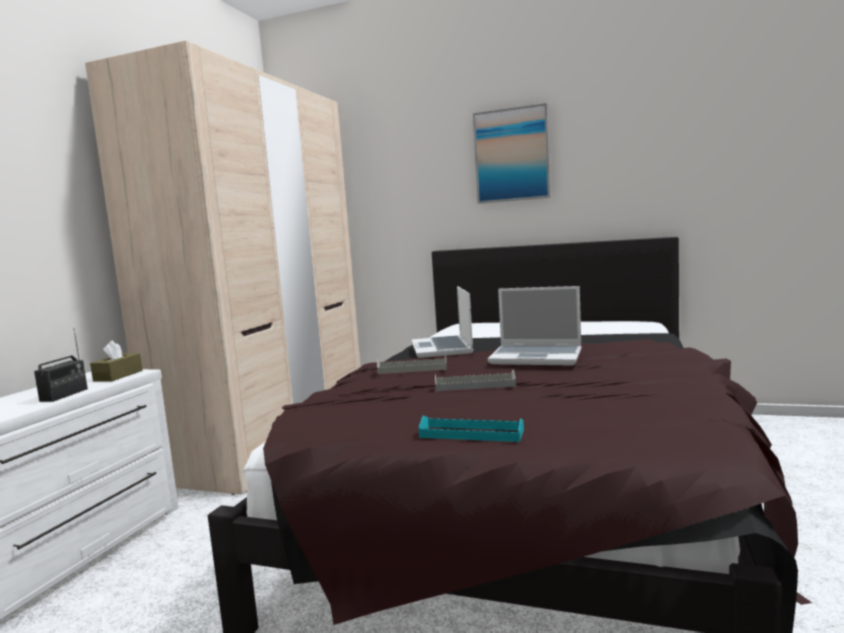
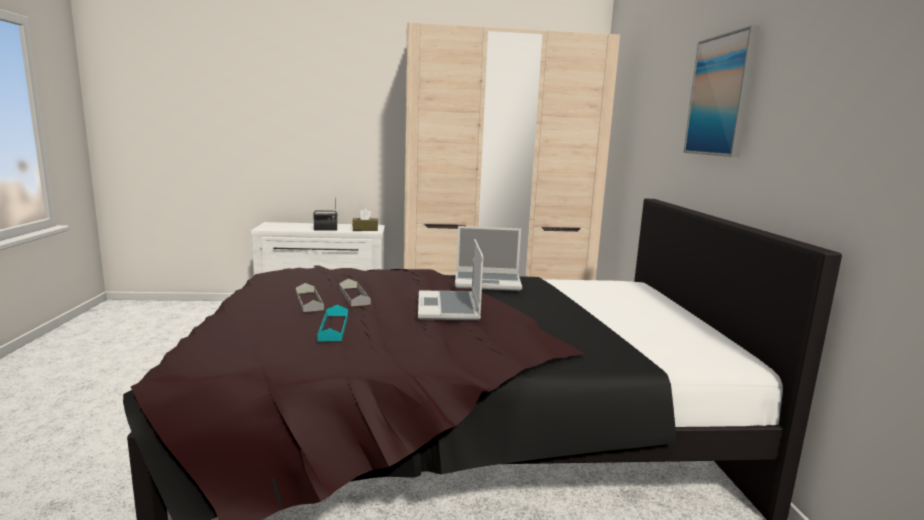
camera: 65 degrees right, 5 degrees up
(412, 369) = (401, 278): grey tray -> grey tray (309, 301)
(442, 348) = (488, 282): laptop -> laptop turned 150 degrees counterclockwise
(471, 434) = (252, 304): turquoise tray -> turquoise tray (333, 327)

